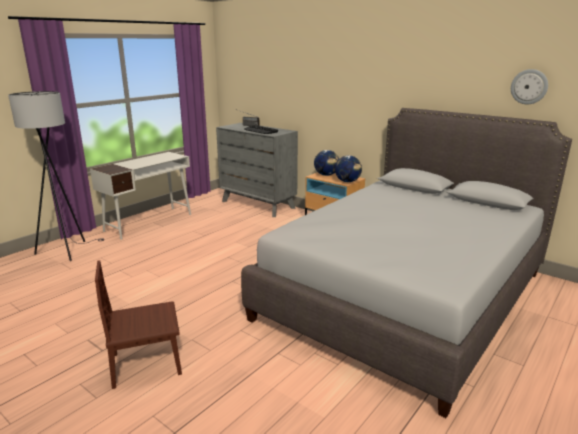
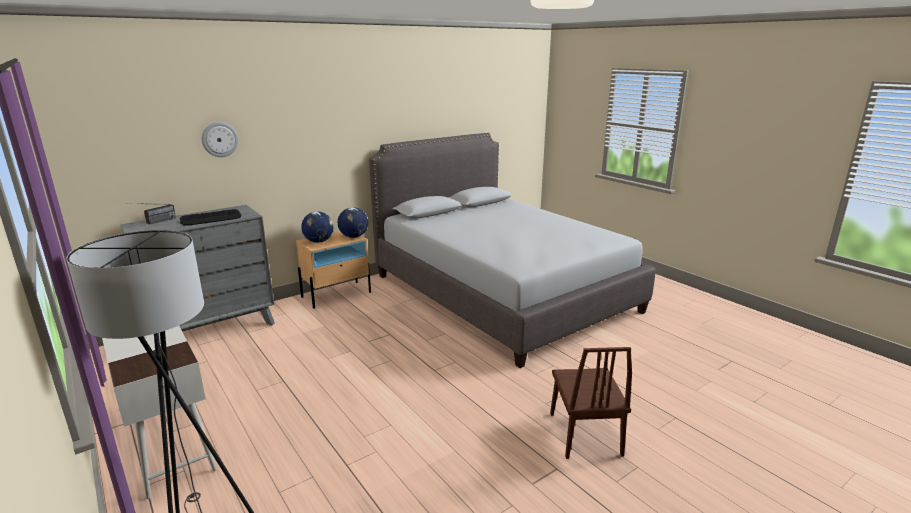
camera: 75 degrees left, 0 degrees up
(529, 86) = (466, 109): wall clock -> wall clock (220, 139)

